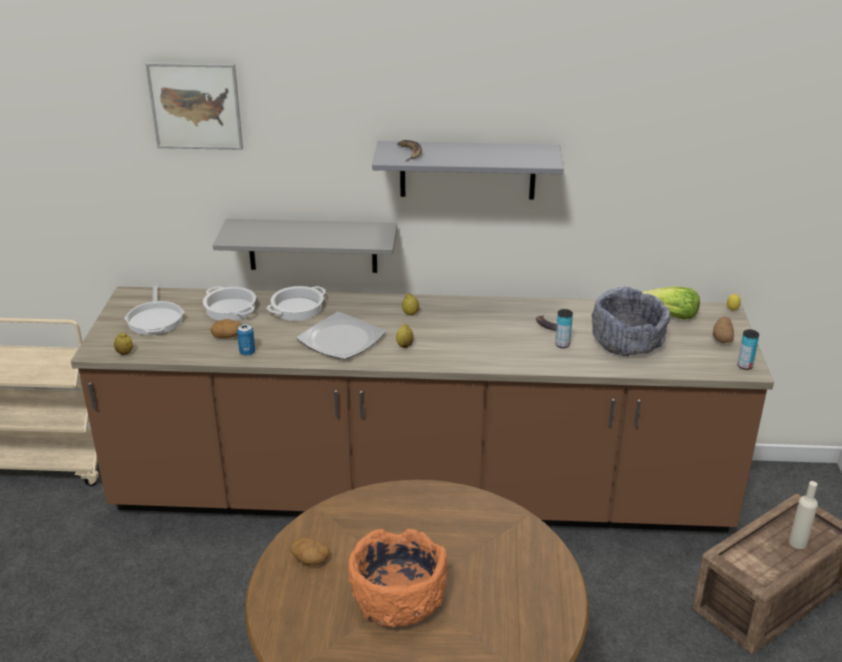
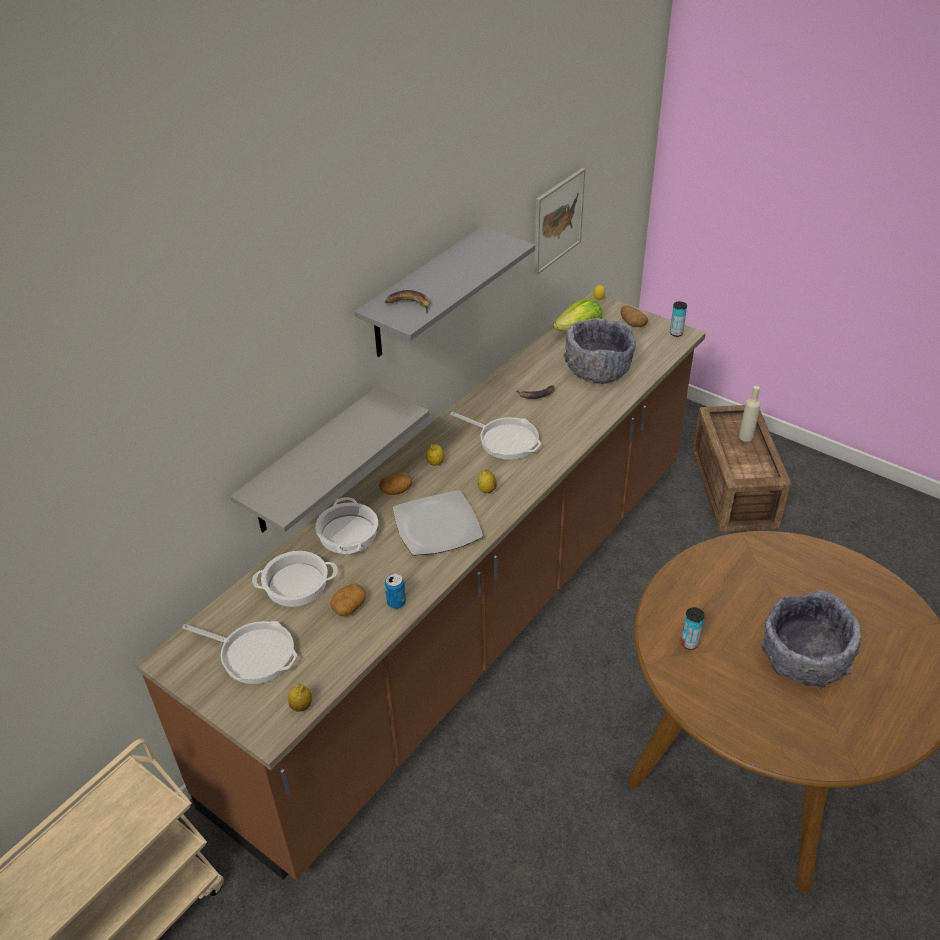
camera: 55 degrees left, 10 degrees up
(195, 106) = (180, 384): picture -> picture (557, 220)
(310, 559) = (718, 695): potato -> potato (396, 490)
(397, 601) = (804, 660): orange bowl -> grey bowl
(474, 332) = (505, 440): none -> frying pan
(562, 344) = (569, 402): can -> can (689, 643)

